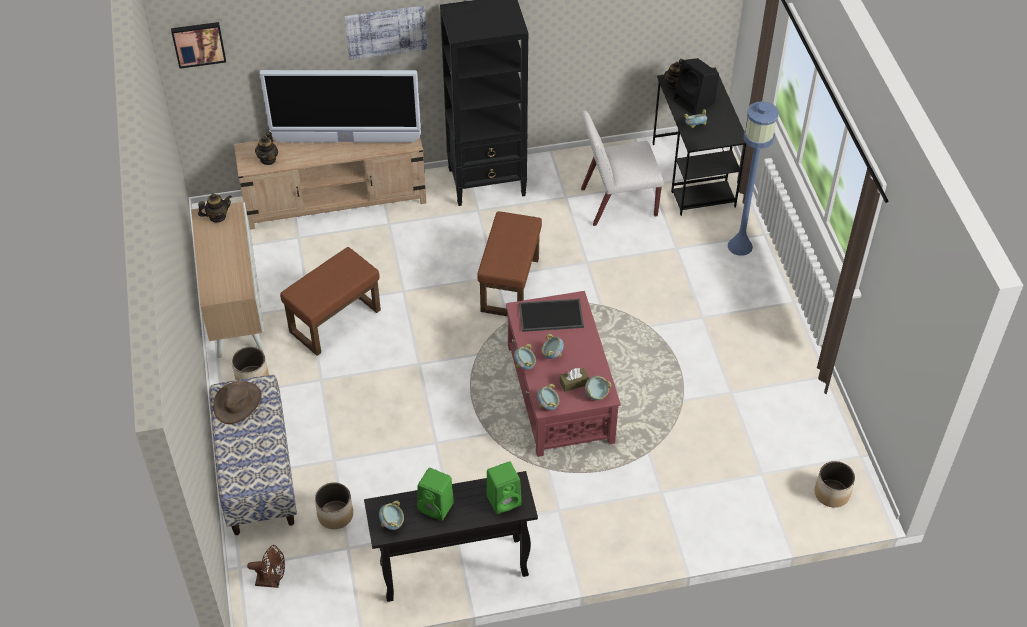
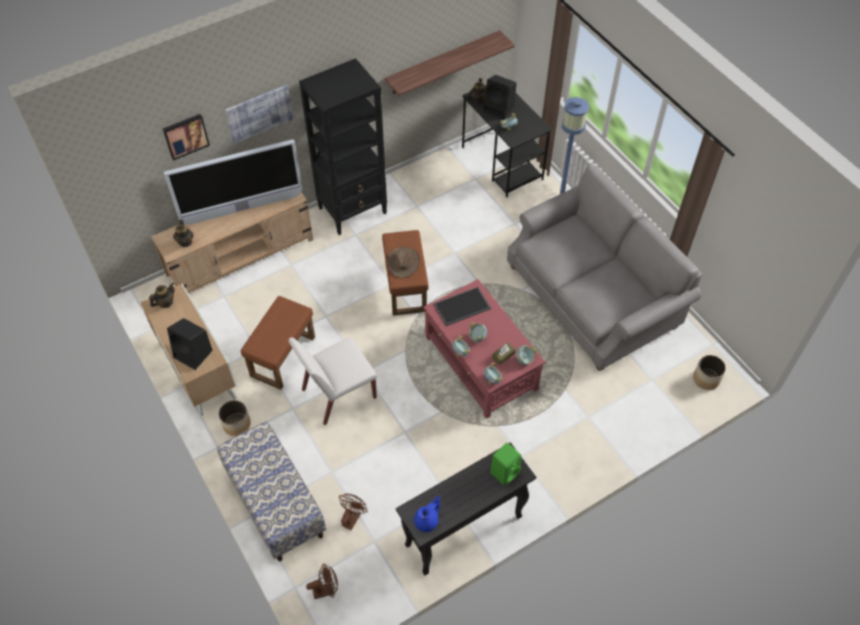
camera: 20 degrees left, 5 degrees up
(198, 43) = (108, 163): picture -> picture (185, 135)
(224, 279) = (194, 354): none -> black speaker
(237, 403) = (246, 455): brown hat -> brown hat (403, 262)
(335, 515) = (352, 517): planter -> brown fan
(392, 523) = (427, 521): bowl -> blue teapot
(437, 507) = (456, 495): green speaker -> none
(617, 202) = (457, 200): white chair -> white chair (338, 394)
(635, 28) = (443, 62): none -> shelf
(734, 358) = (593, 296): none -> grey sofa

